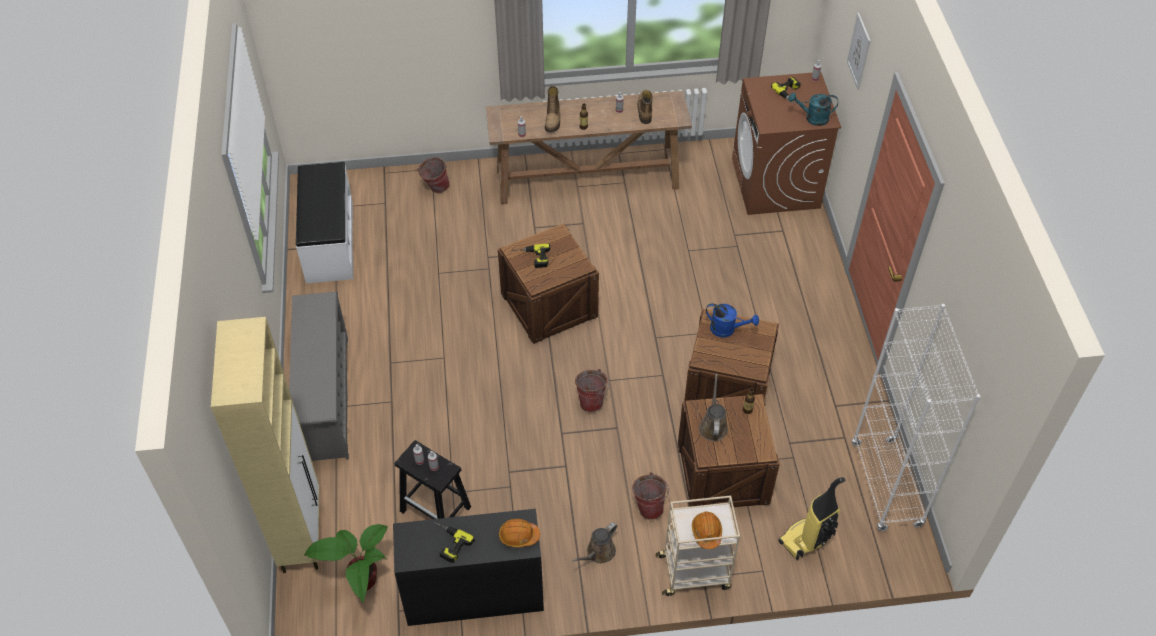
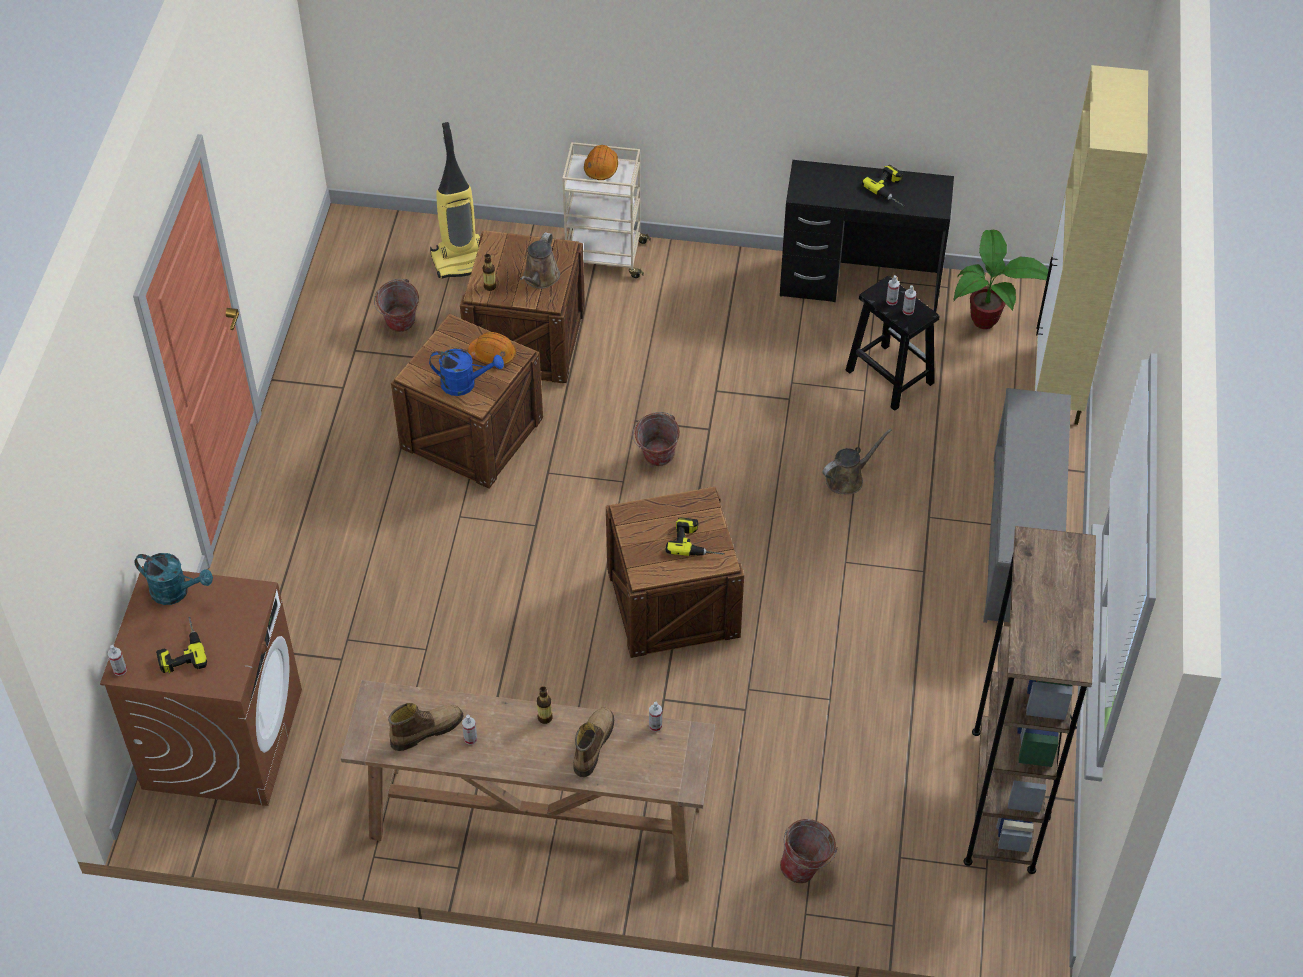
camera: 165 degrees left, 0 degrees up
(329, 241) = (1003, 799): white bench -> brown bookcase
(518, 536) = (811, 181): orange hard hat -> orange hard hat (493, 354)
(598, 553) = (706, 294): brown watering can -> brown watering can (848, 478)
(644, 109) = (426, 730): boot -> boot turned 135 degrees counterclockwise
(649, 506) = (629, 328): bucket -> bucket (399, 327)
(727, 329) = (465, 384): blue watering can -> blue watering can turned 150 degrees clockwise
(859, 51) = (107, 469): picture -> none
(886, 485) = (339, 291): white bookcase -> none

